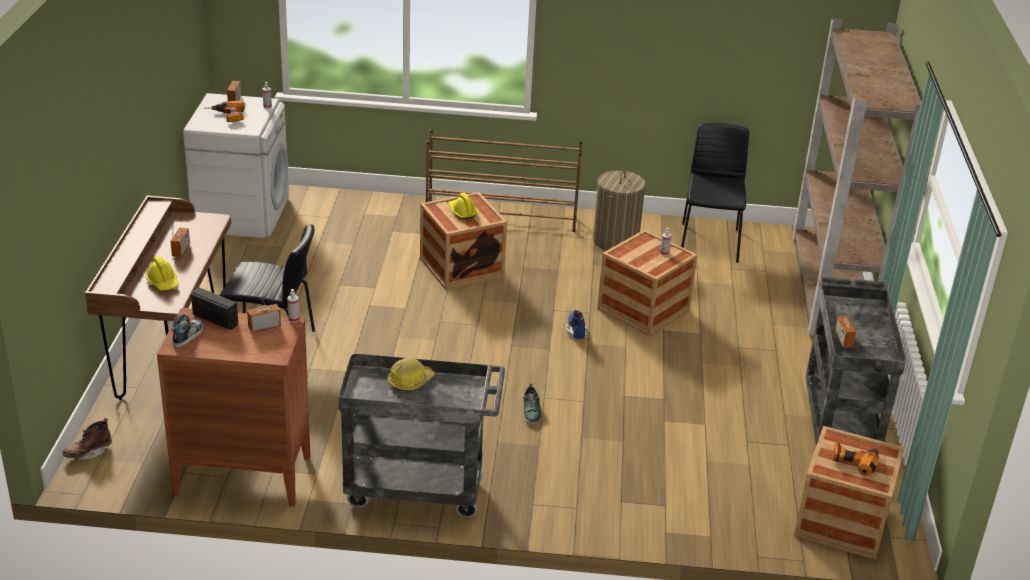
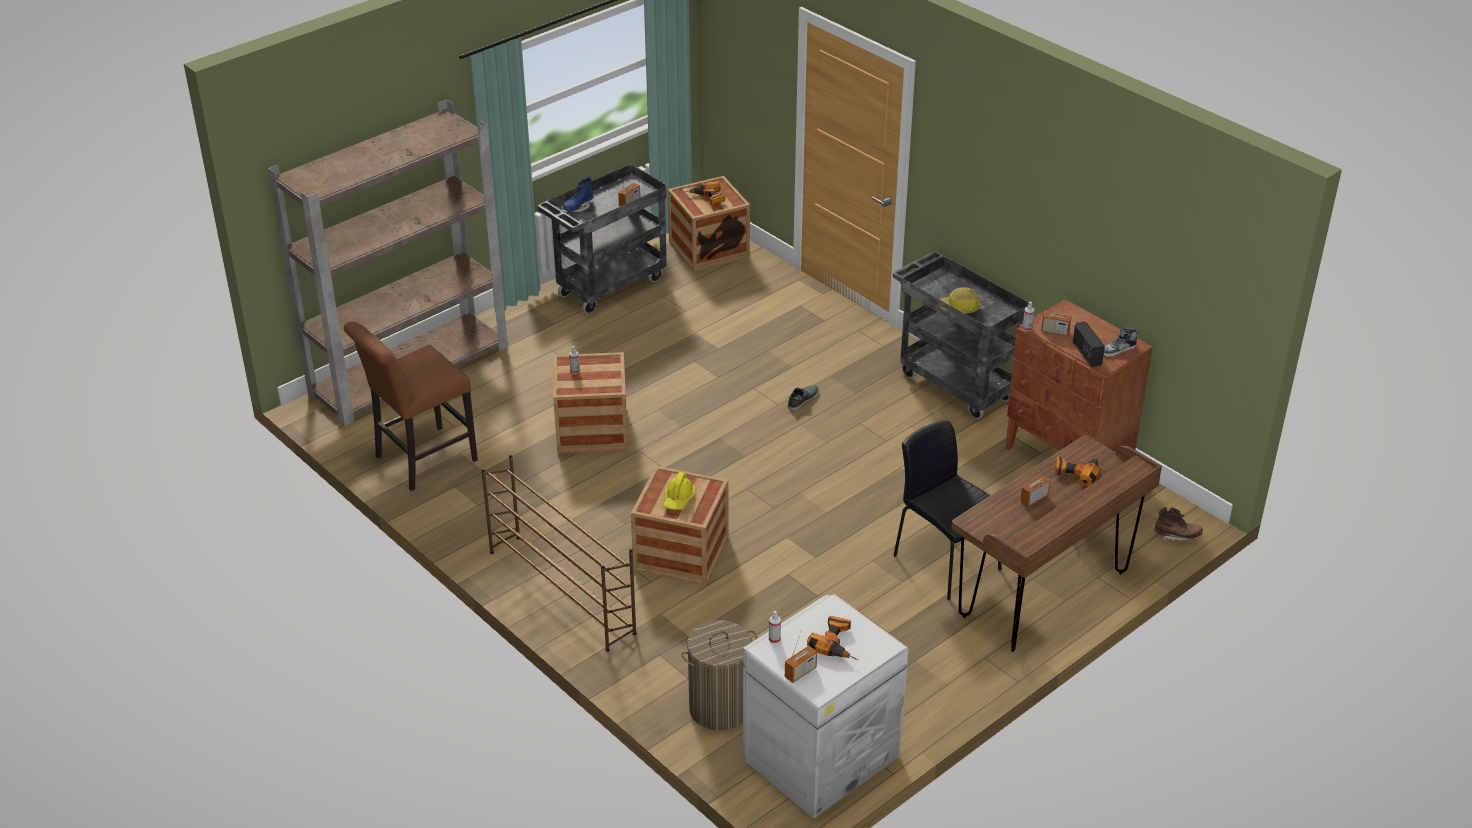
camera: 135 degrees left, 5 degrees up
(163, 282) = (1076, 471): yellow hard hat -> power drill
(576, 331) = (675, 440): blue boot -> blue boot (578, 207)
(615, 241) = (500, 506): laundry basket -> laundry basket (720, 708)
(709, 241) = (420, 461): black chair -> brown stool

